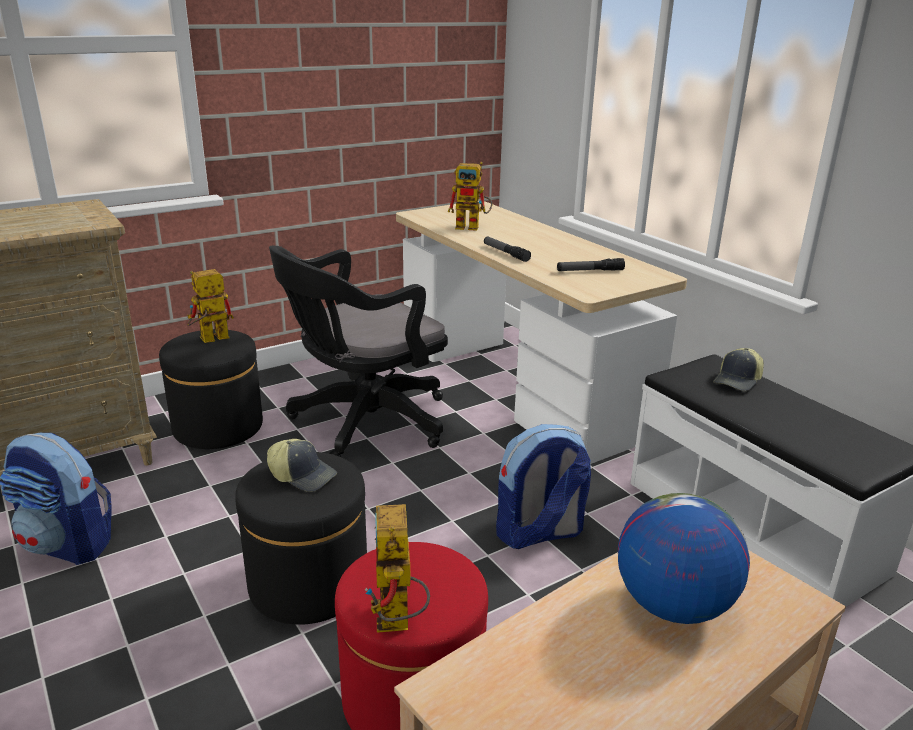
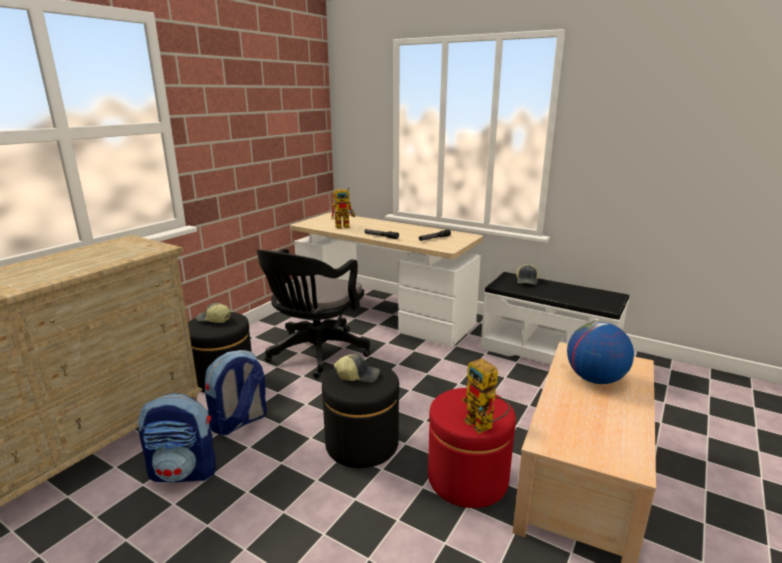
camera: 25 degrees left, 5 degrees down
(209, 340) = (213, 320): toy robot -> cap
(539, 534) = (458, 383): backpack -> backpack (239, 422)

